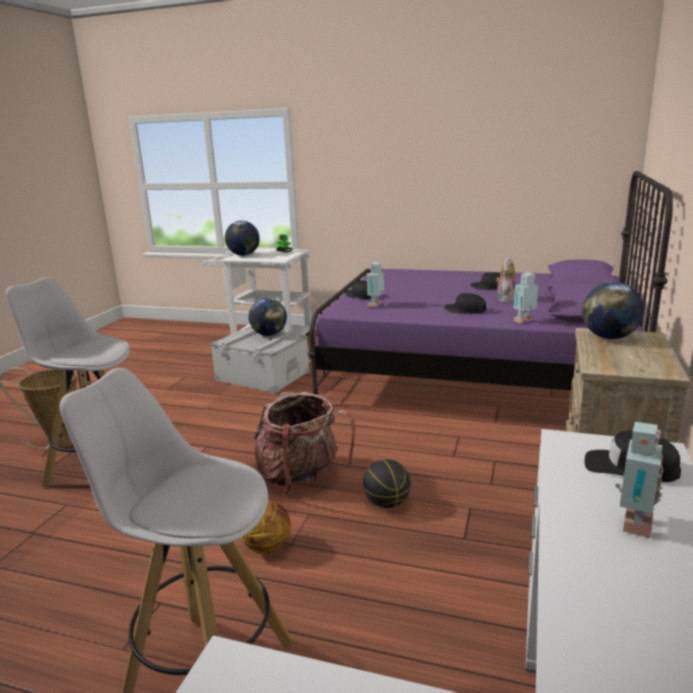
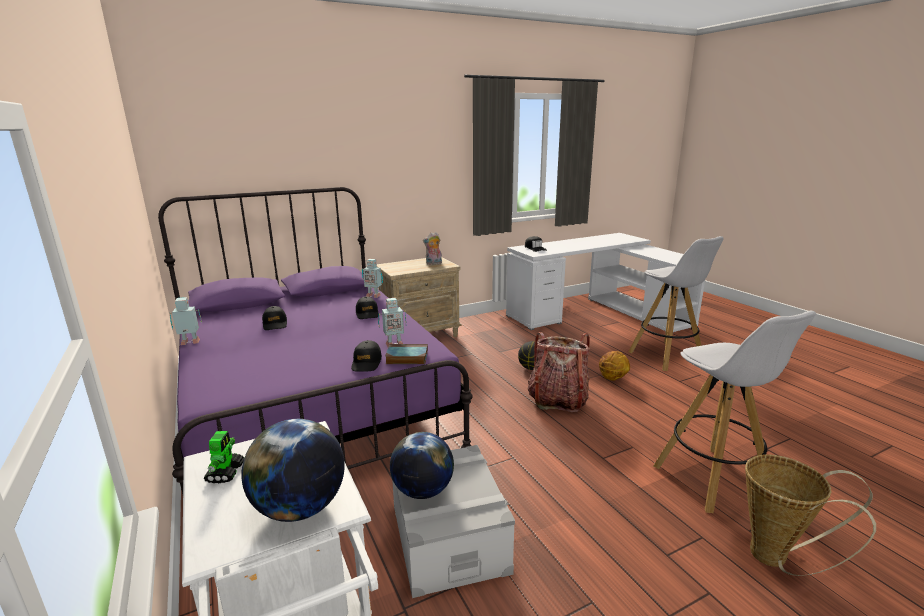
camera: 135 degrees left, 0 degrees up
(344, 302) = (406, 357): none -> book
(505, 299) = (317, 311): plush toy -> plush toy (433, 263)
(609, 337) = (400, 269): globe -> none
(633, 525) = (562, 245): toy robot -> toy robot (190, 343)

